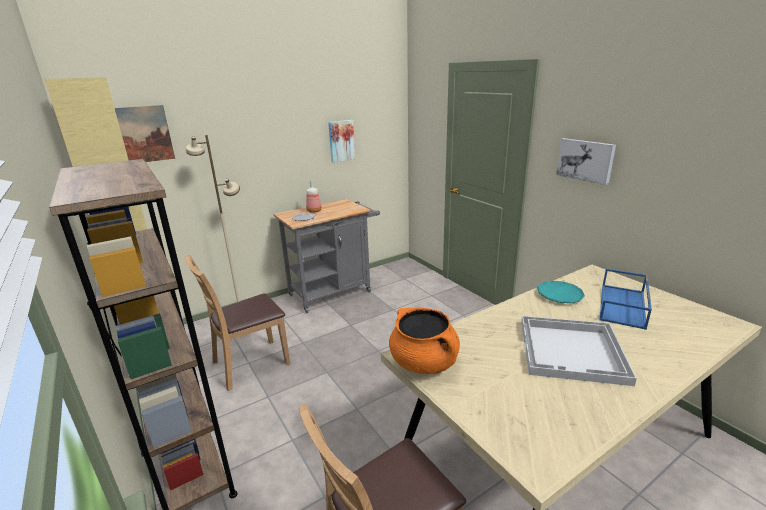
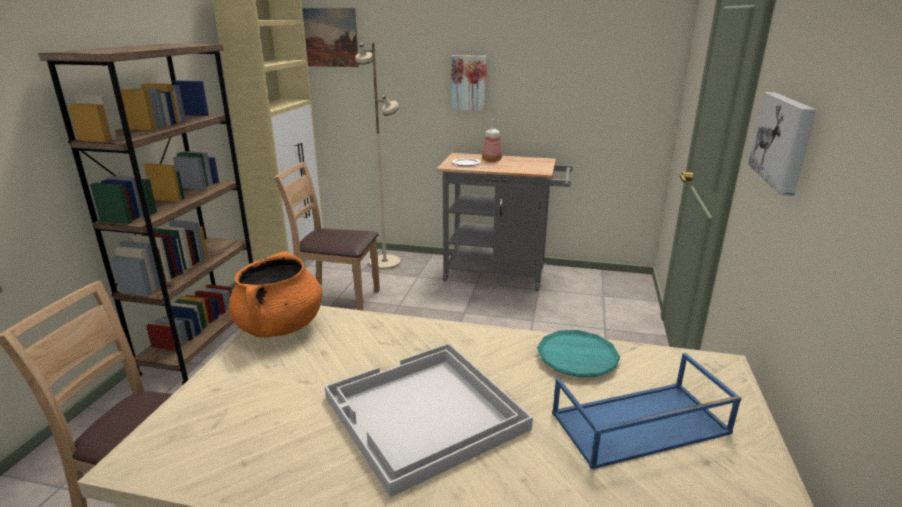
camera: 45 degrees right, 0 degrees up
(341, 141) = (562, 75): picture -> picture (469, 83)

